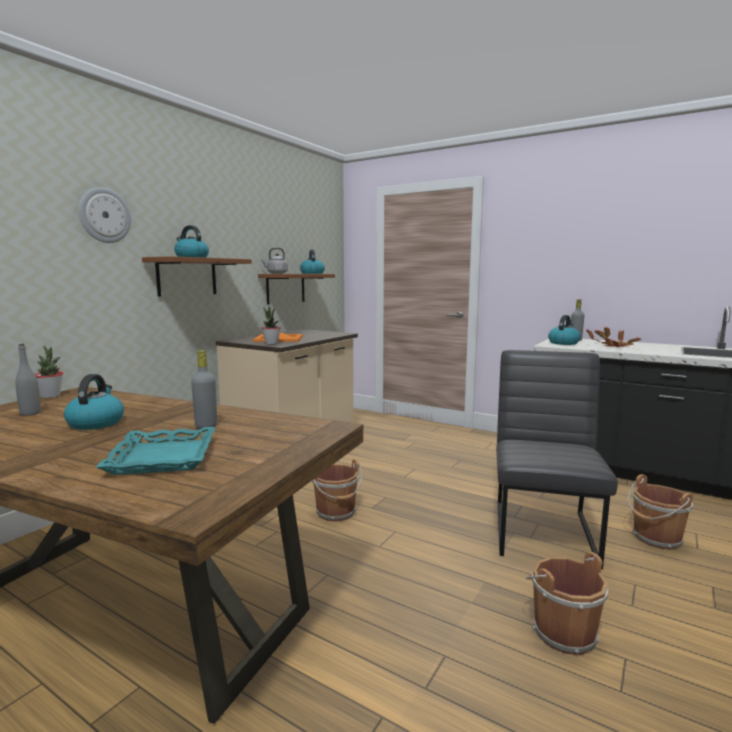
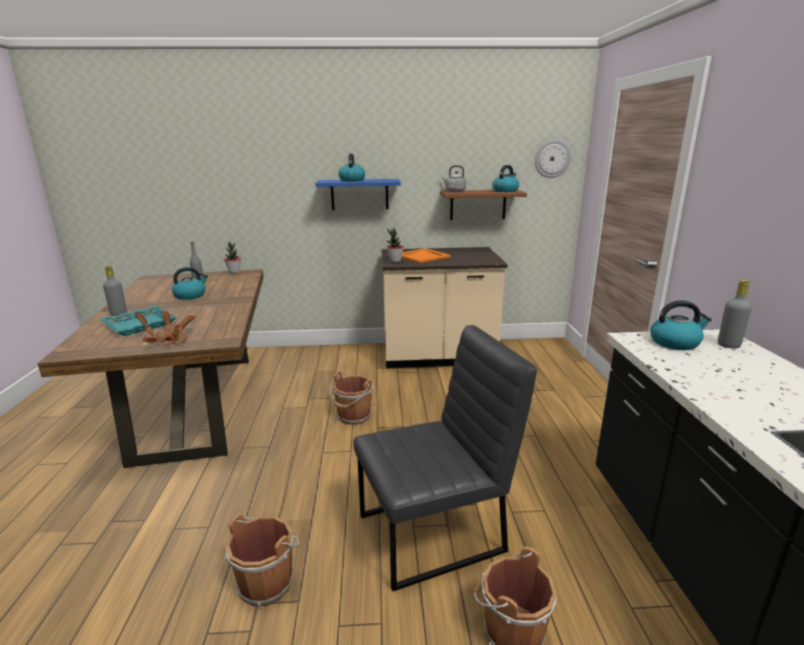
camera: 55 degrees right, 10 degrees up
(104, 215) = (290, 151): wall clock -> wall clock (552, 158)
(187, 277) = (359, 194): brown shelf -> blue shelf
(206, 426) = (201, 315): grey bottle -> grey bottle (119, 313)
(613, 347) = (719, 374): potted plant -> potted plant (168, 340)

